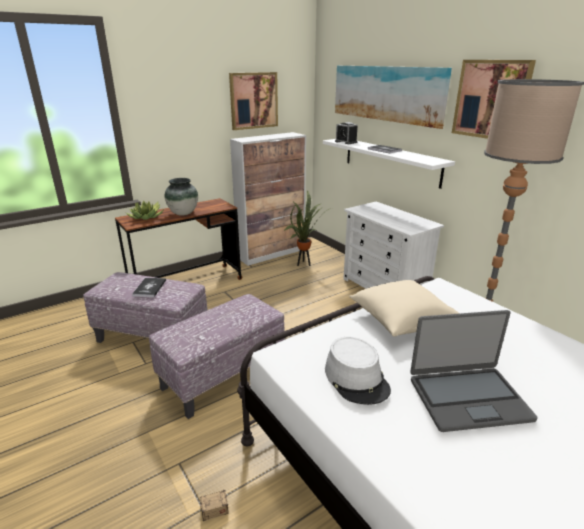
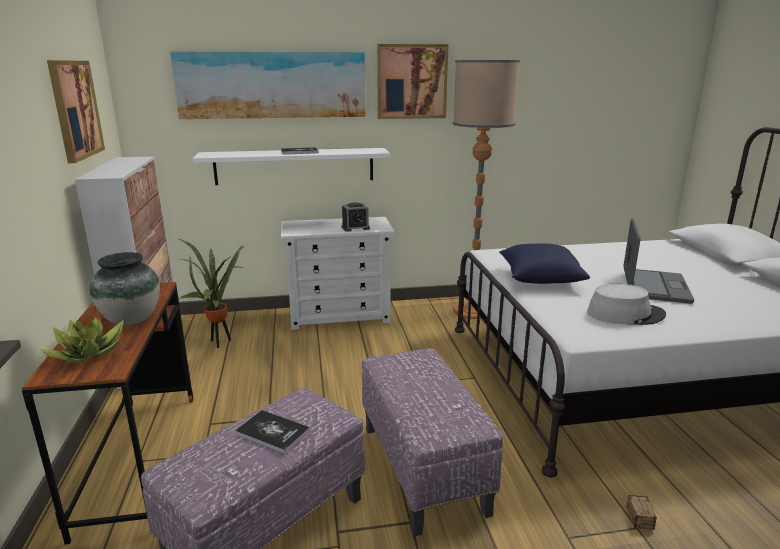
camera: 65 degrees left, 5 degrees down
(346, 142) = (228, 154): alarm clock -> alarm clock (355, 228)
(401, 320) = (540, 279): beige pillow -> blue pillow

